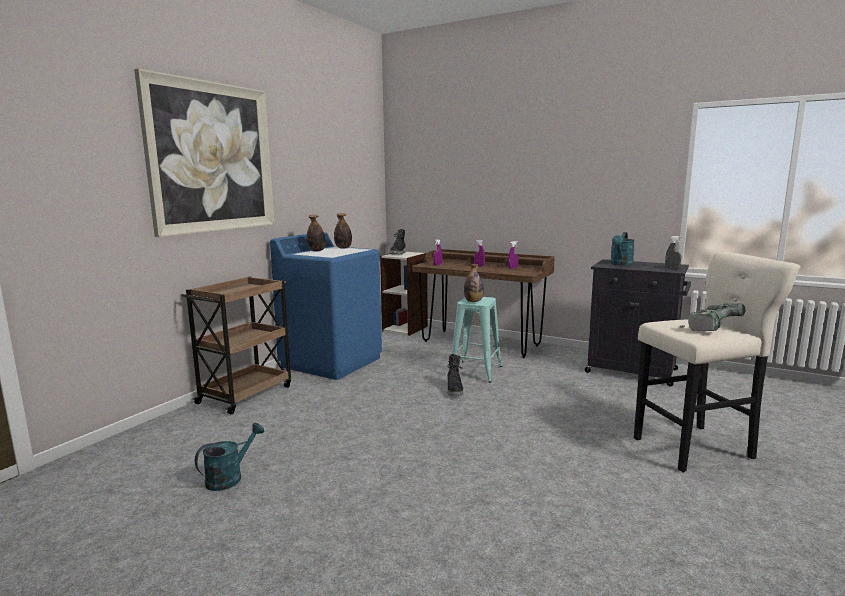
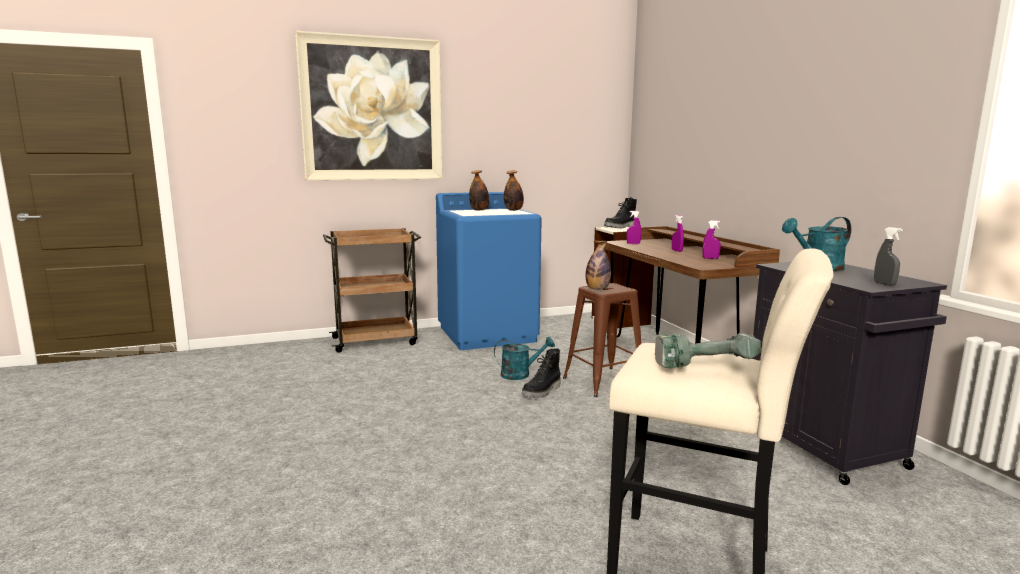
camera: 40 degrees right, 0 degrees up
(229, 477) = (252, 394): turquoise watering can -> turquoise watering can (520, 374)
(475, 371) = (603, 381): turquoise stool -> brown stool

